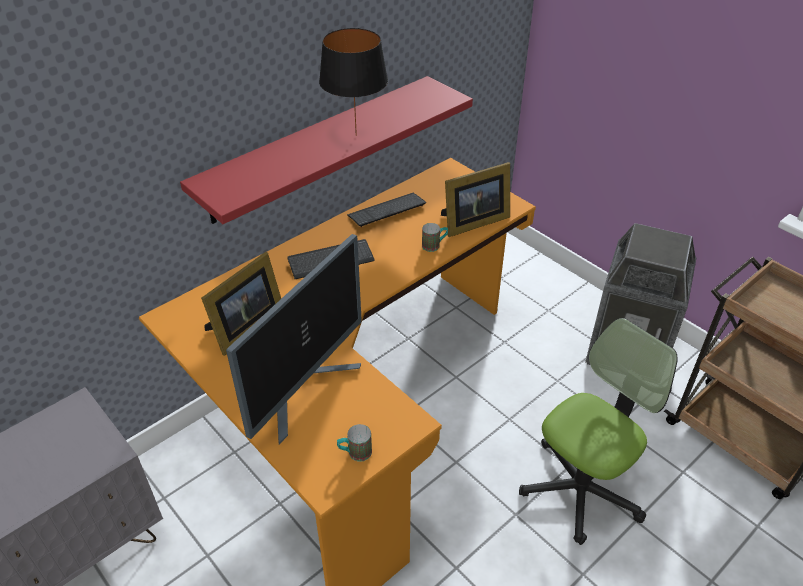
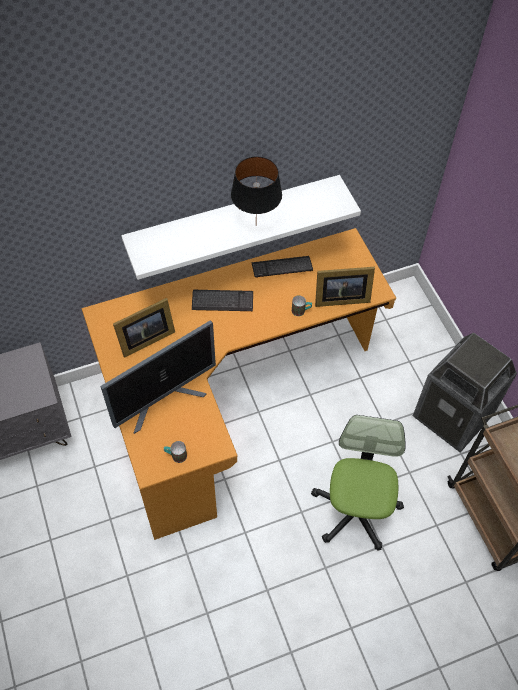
camera: 20 degrees right, 15 degrees up
(318, 148) = (233, 218): red shelf -> white shelf
(580, 489) = (355, 510): office chair -> office chair turned 60 degrees counterclockwise

